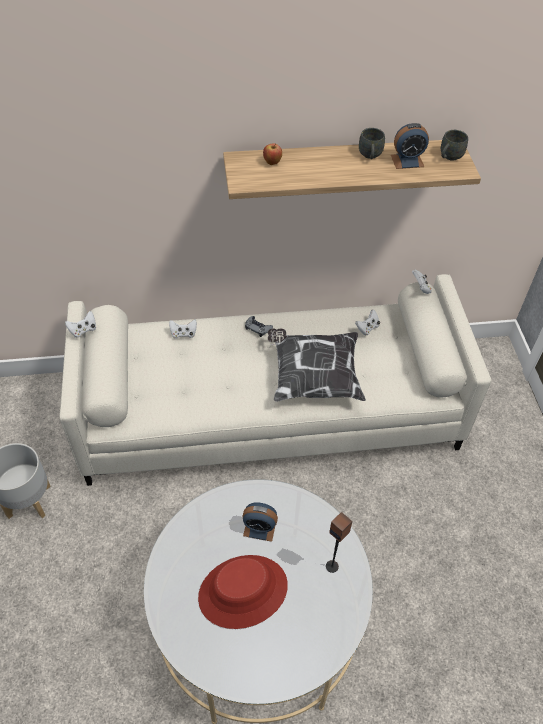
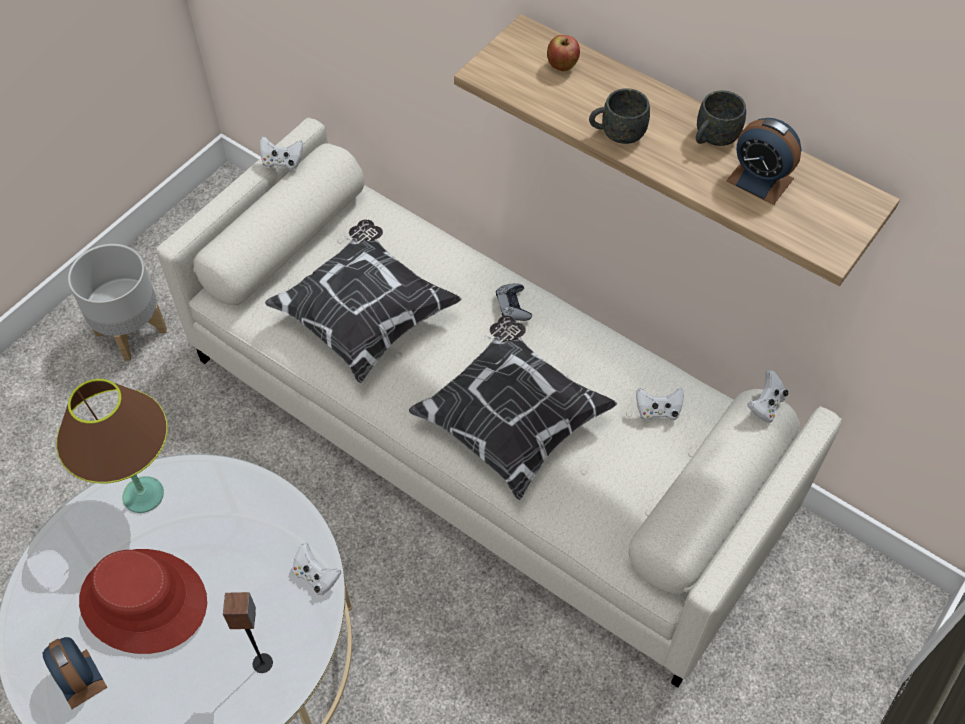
camera: 45 degrees right, 5 degrees up
(182, 545) = (143, 495): none -> brown table lamp
(183, 334) = (417, 249): white game controller -> white game controller (316, 576)
(194, 381) = (366, 317): none -> pillow
(259, 528) = (238, 548): alarm clock -> alarm clock (79, 679)
(449, 157) = (834, 215): grey mug -> grey mug (616, 134)

